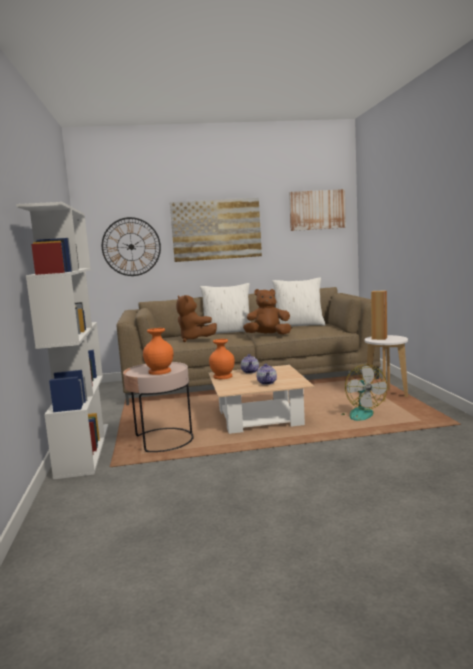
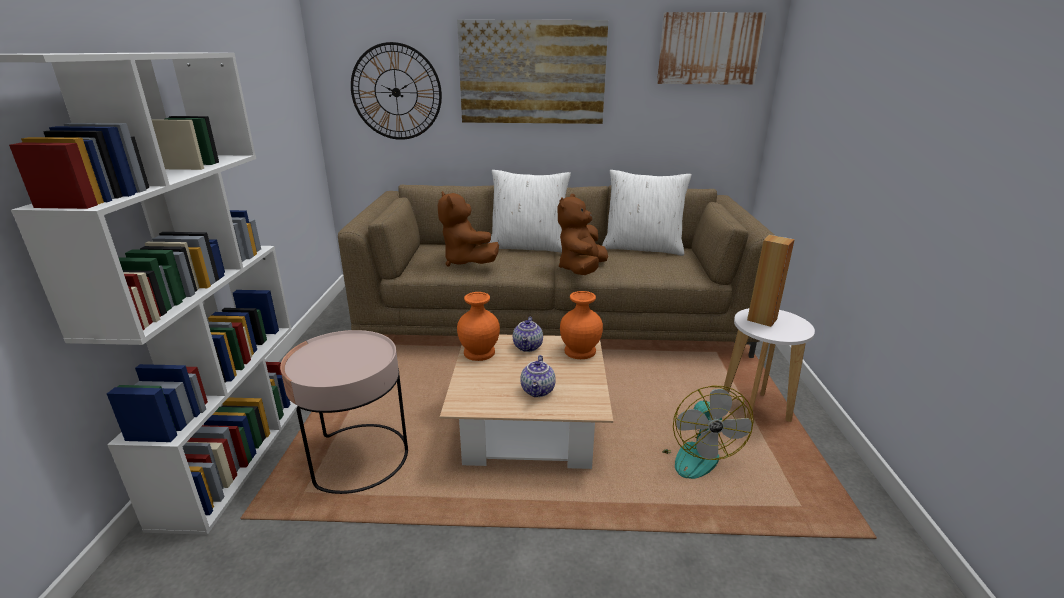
camera: 10 degrees right, 15 degrees up
(159, 372) = (340, 366): orange vase -> orange vase (579, 351)
(268, 335) = (581, 270): brown plush toy -> brown plush toy turned 75 degrees counterclockwise

